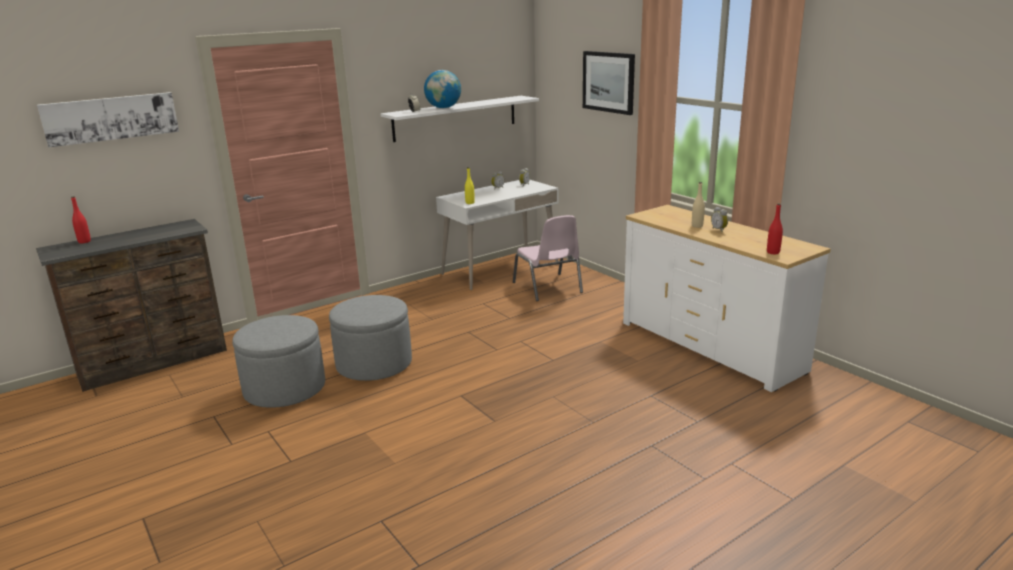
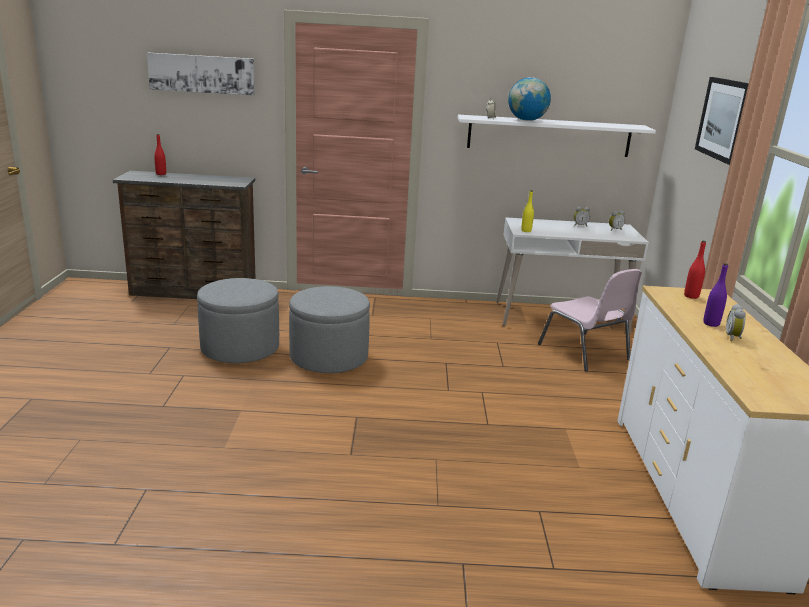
camera: 35 degrees right, 0 degrees up
(548, 288) = (585, 352): pink chair -> pink chair turned 45 degrees counterclockwise
(697, 226) = (711, 323): beige bottle -> purple bottle
(773, 252) = (758, 388): red bottle -> red bottle (691, 296)

